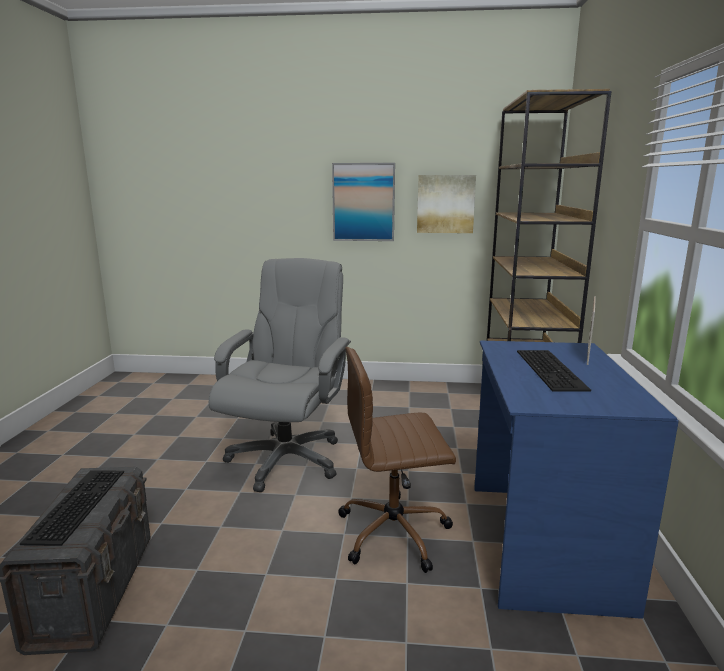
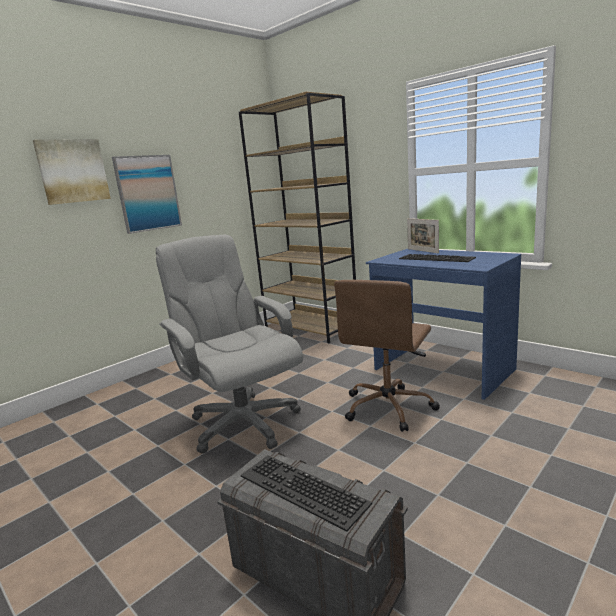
camera: 50 degrees left, 0 degrees up
(445, 204) = (212, 188): picture -> picture (72, 171)

